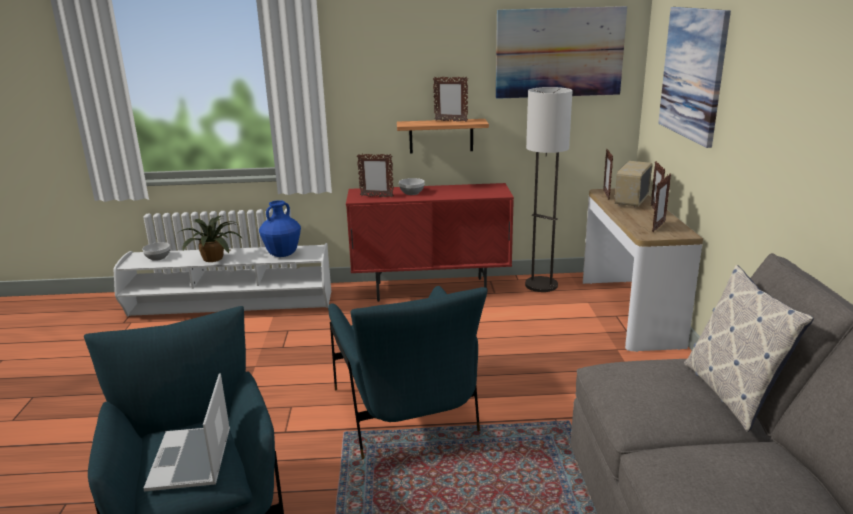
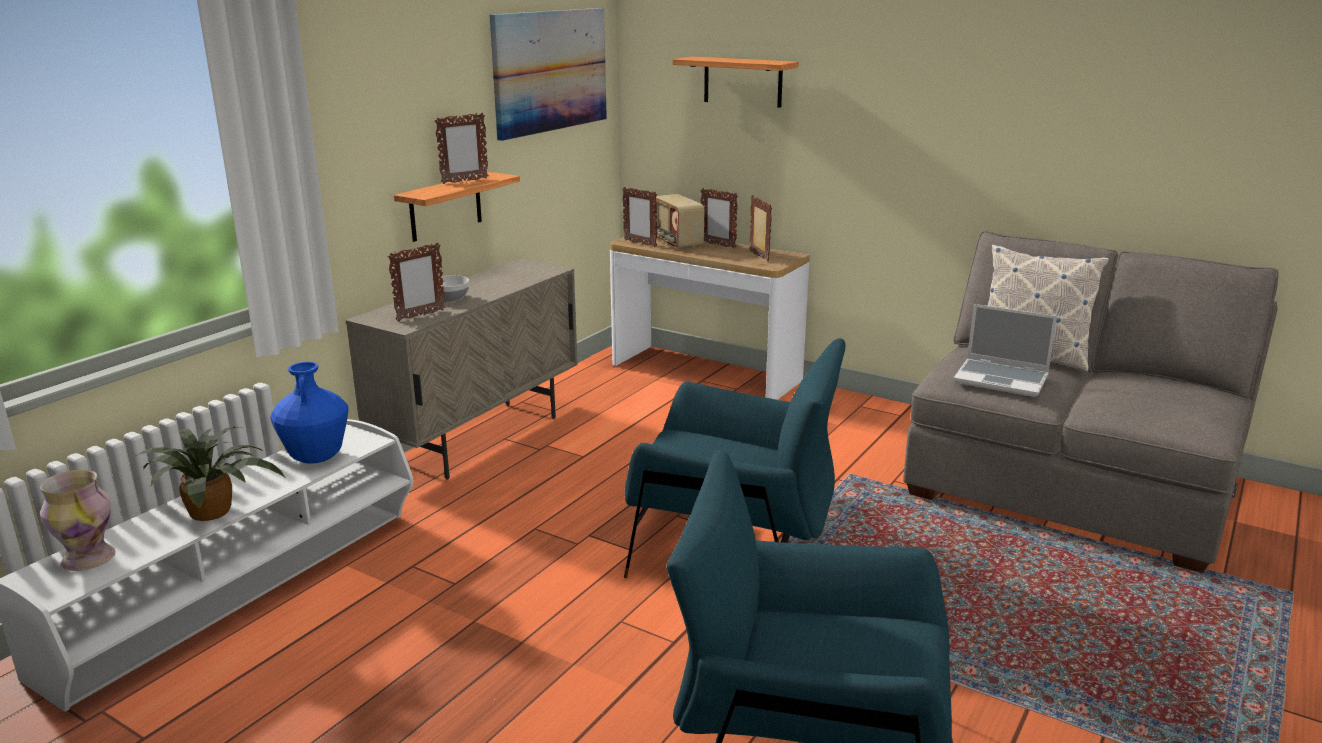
camera: 55 degrees left, 0 degrees up
(158, 257) = (88, 559): bowl -> vase
(192, 460) = (867, 641): laptop -> laptop (1002, 379)
(431, 290) = (480, 439): red cabinet -> beige cabinet
(541, 285) = (582, 383): floor lamp -> none
(693, 73) = (742, 81): picture -> shelf

